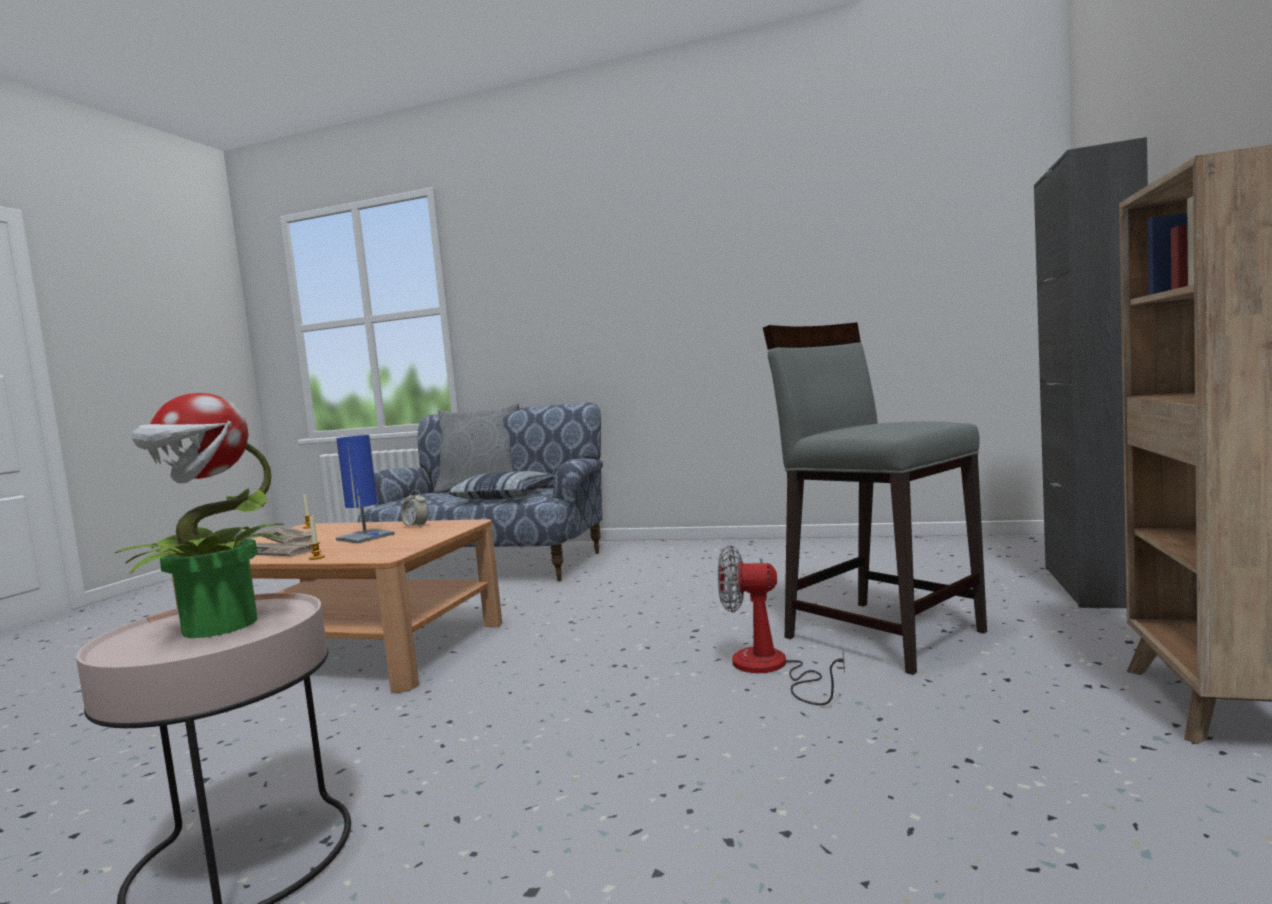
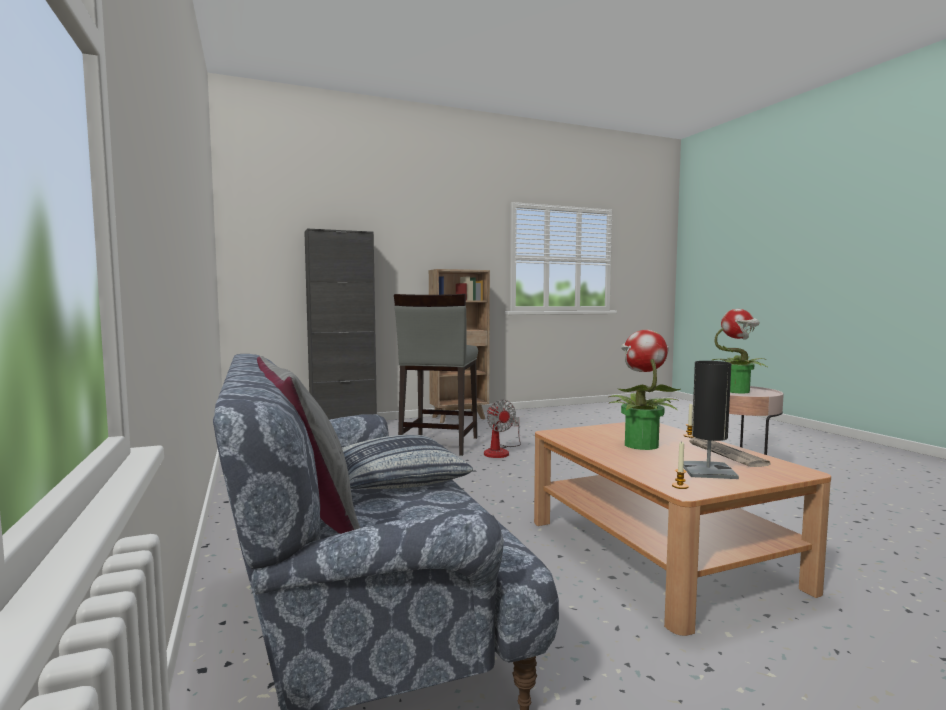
camera: 130 degrees left, 0 degrees up
(289, 538) = (708, 471): newspaper -> black table lamp
(365, 537) = (640, 445): blue table lamp -> potted plant
(416, 526) = (589, 443): alarm clock -> none

